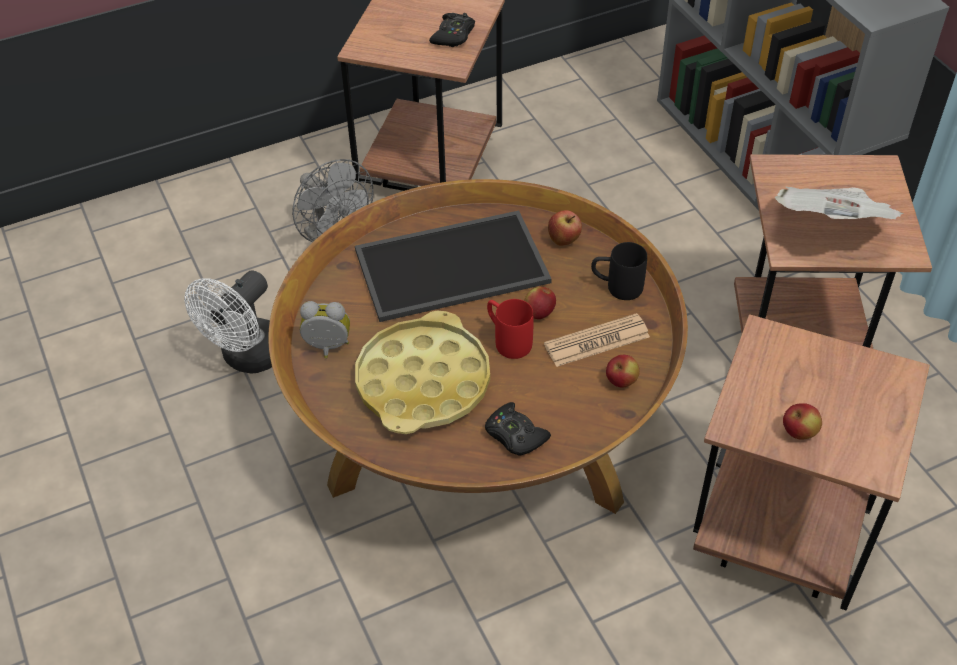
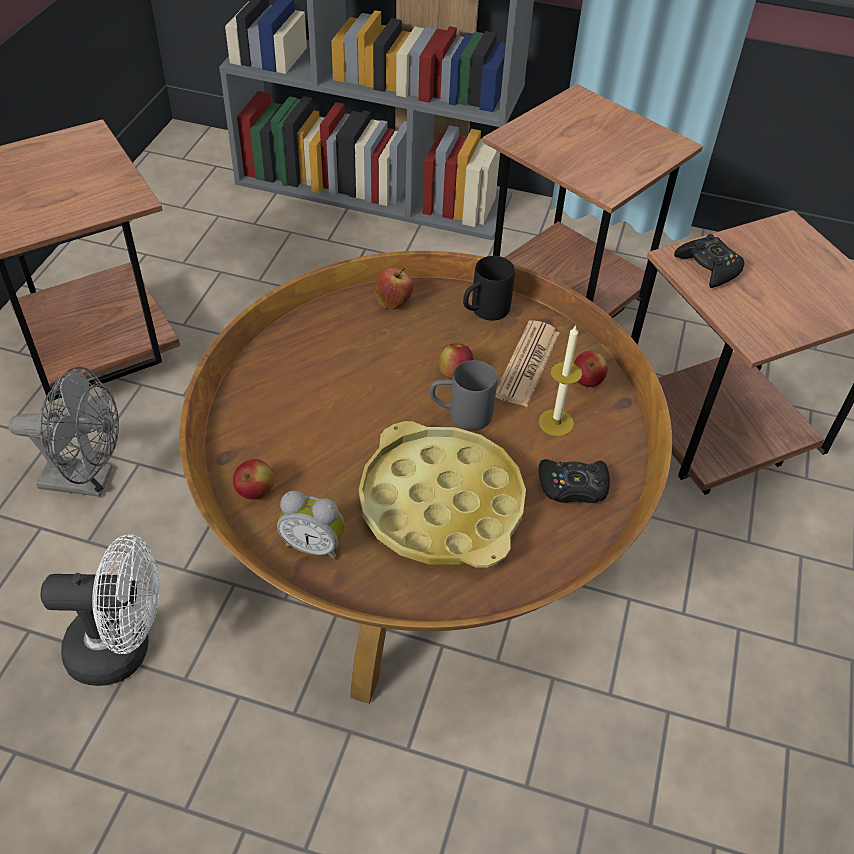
camera: 50 degrees left, 0 degrees up
(247, 358) = (122, 649): white fan -> white fan turned 75 degrees counterclockwise
(327, 348) = (314, 545): alarm clock -> alarm clock turned 120 degrees counterclockwise
(450, 268) = (331, 390): tray -> none
(453, 36) = (97, 174): black game controller -> black game controller (709, 267)
(507, 340) = (460, 415): red mug -> grey mug
(561, 390) = (556, 422): none -> candle
(799, 432) = (797, 311): apple -> apple (255, 492)
(831, 227) = (609, 156): newspaper -> none

